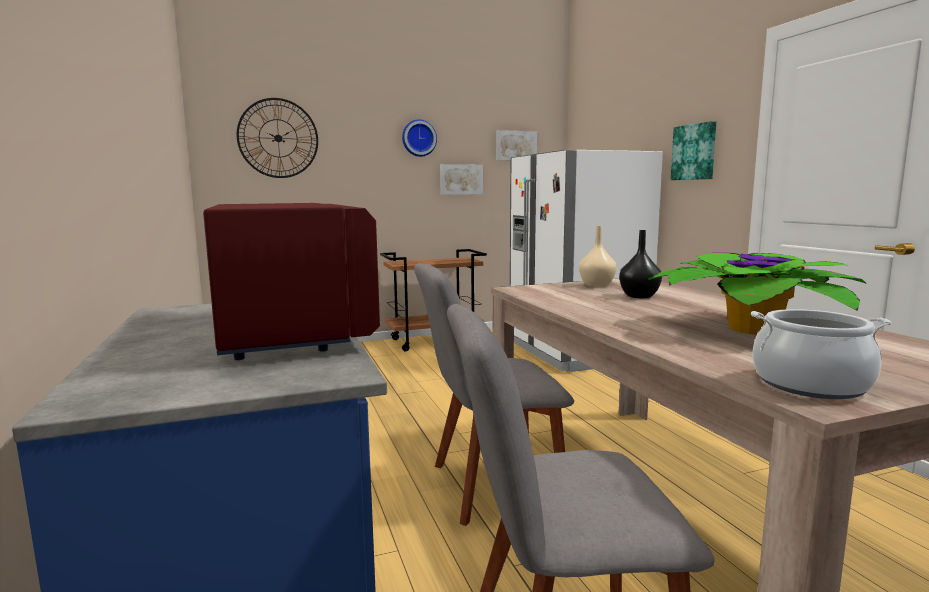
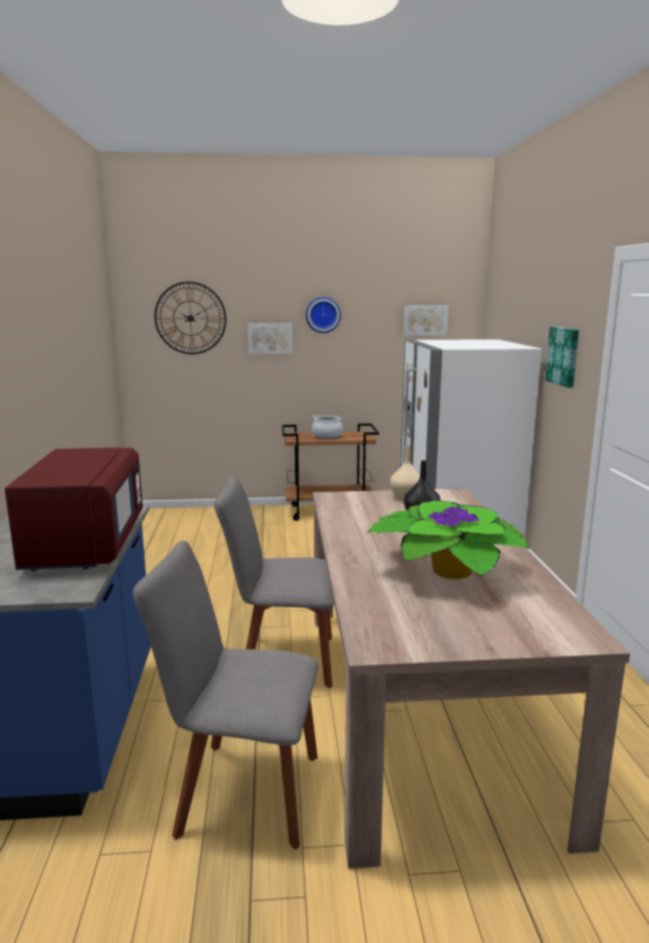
camera: 15 degrees right, 5 degrees up
(461, 179) = (365, 354): picture -> picture (270, 338)
(810, 384) = (396, 632): cooking pot -> cooking pot (327, 436)

